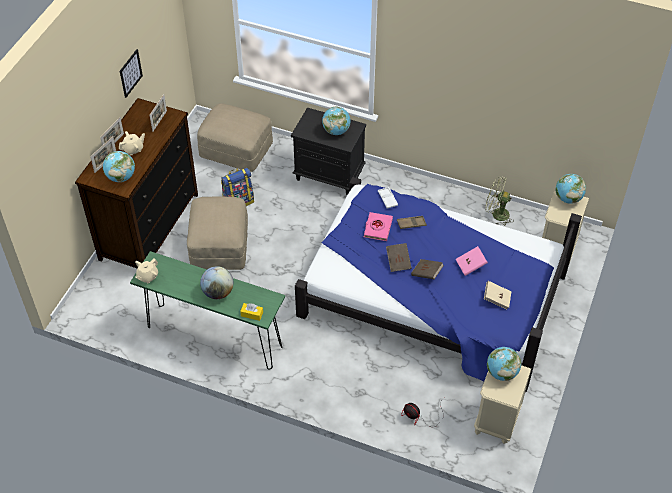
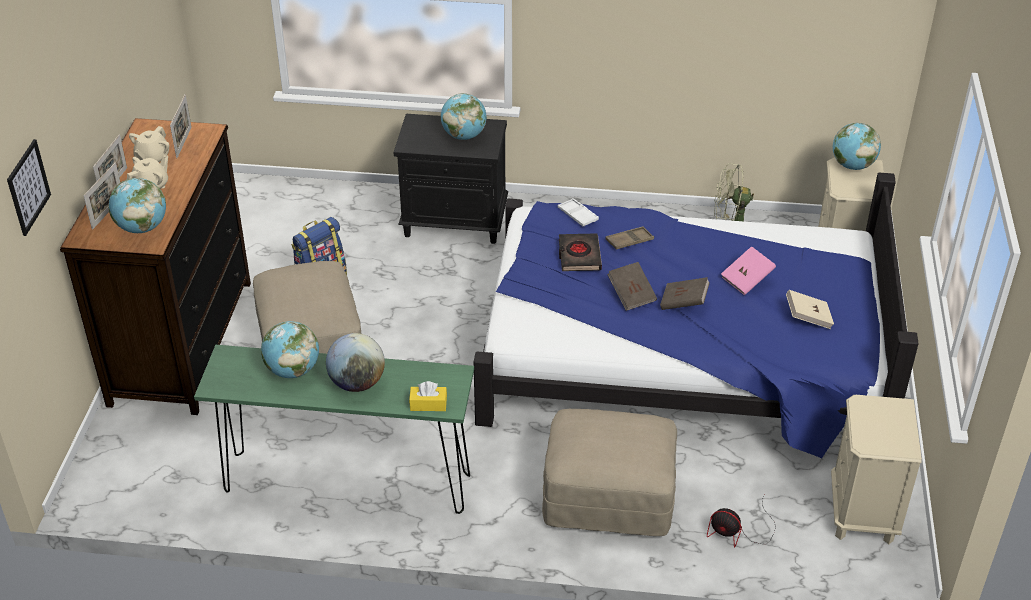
camera: 15 degrees left, 10 degrees down
(130, 73) = (120, 72): picture -> picture (28, 187)
(147, 276) = (224, 382): beige teapot -> beige teapot (152, 159)
(235, 150) = (293, 213): beige ottoman -> beige ottoman (608, 497)
(377, 228) = (579, 256): pink book -> black book
(501, 373) = (871, 414): globe -> globe (293, 370)

